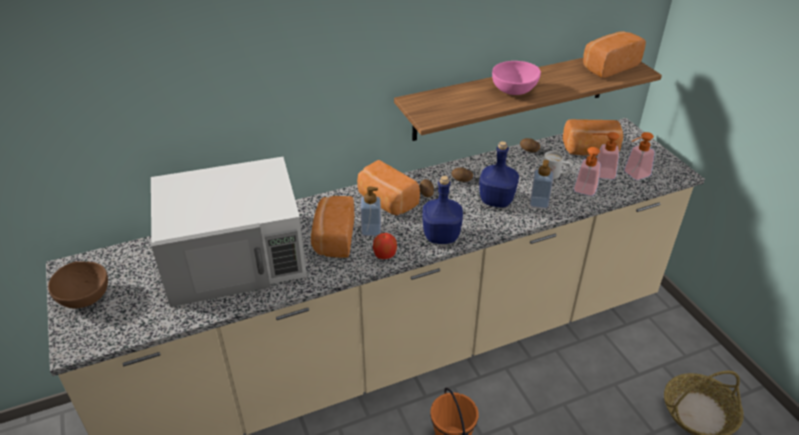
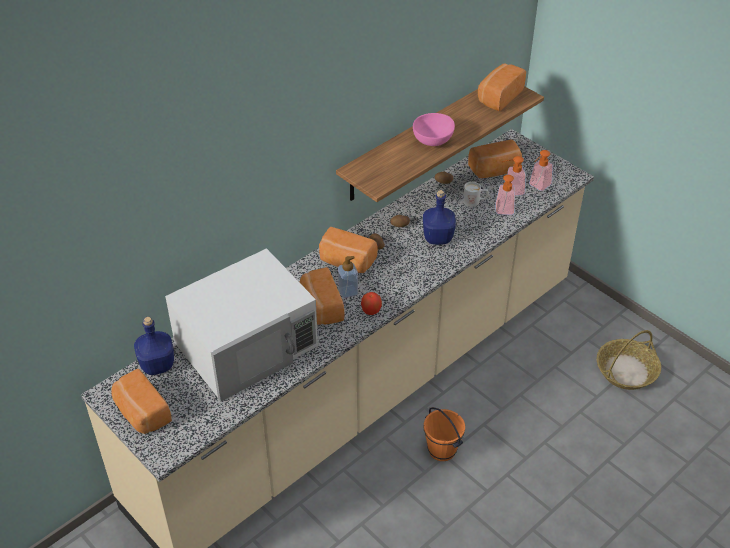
camera: 20 degrees left, 5 degrees up
(85, 296) = (141, 413): brown bowl -> bread
(440, 236) = (407, 282): blue bottle -> blue bottle (157, 365)
(539, 202) = (472, 231): soap dispenser -> none

